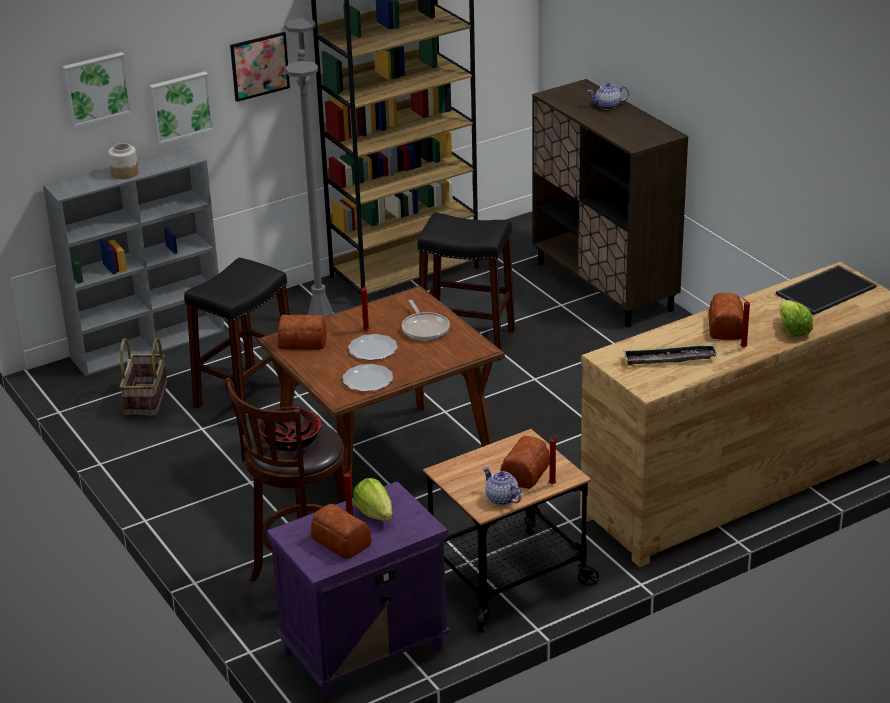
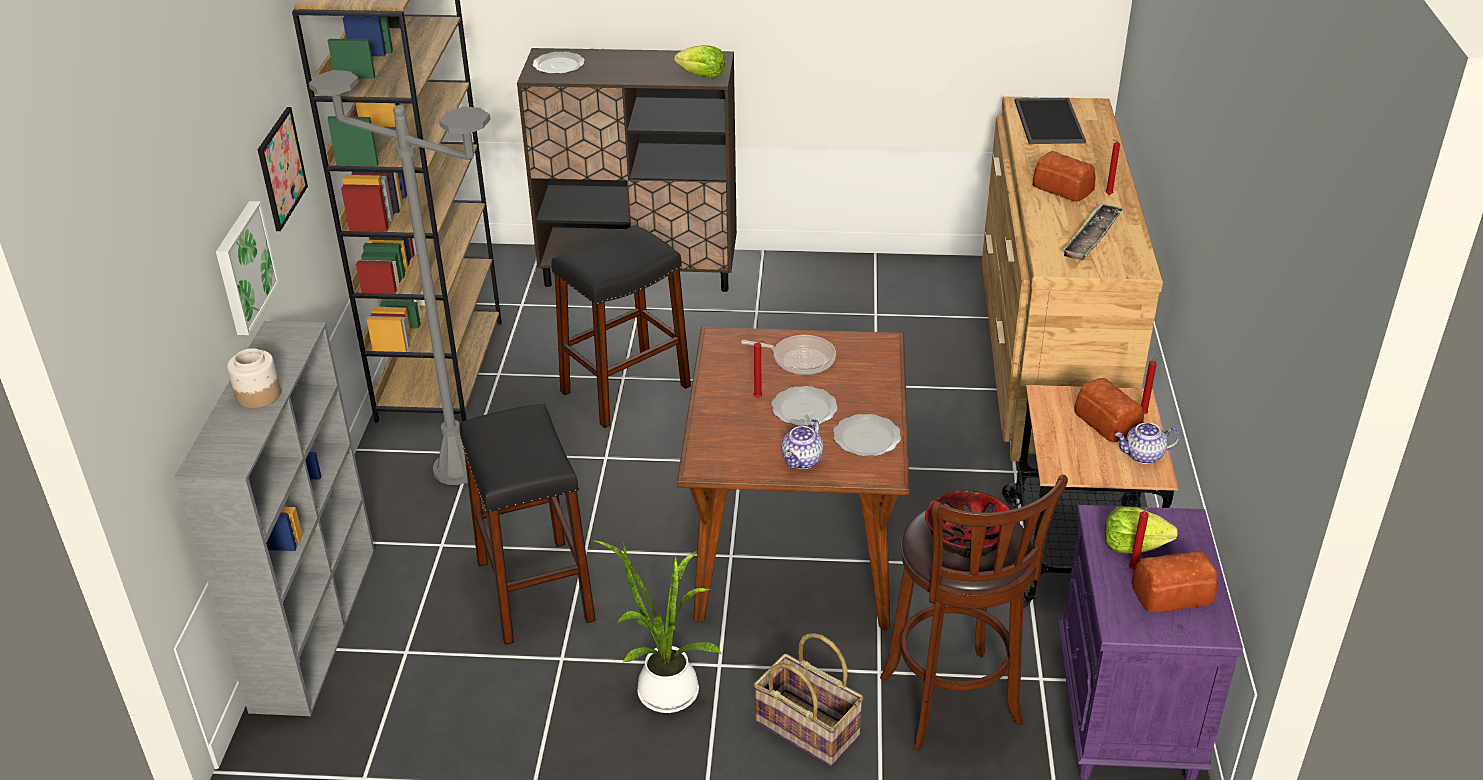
camera: 55 degrees left, 5 degrees up
(96, 88) = (178, 285): picture -> none
(147, 400) = (441, 681): basket -> basket (808, 728)
(210, 472) = (663, 690): none -> potted plant
(301, 341) = (727, 451): bread -> none
(574, 95) = (558, 66): none -> plate
(607, 106) = (610, 60): teapot -> teapot (802, 460)
(792, 330) = (1101, 162): lettuce -> lettuce (702, 76)

